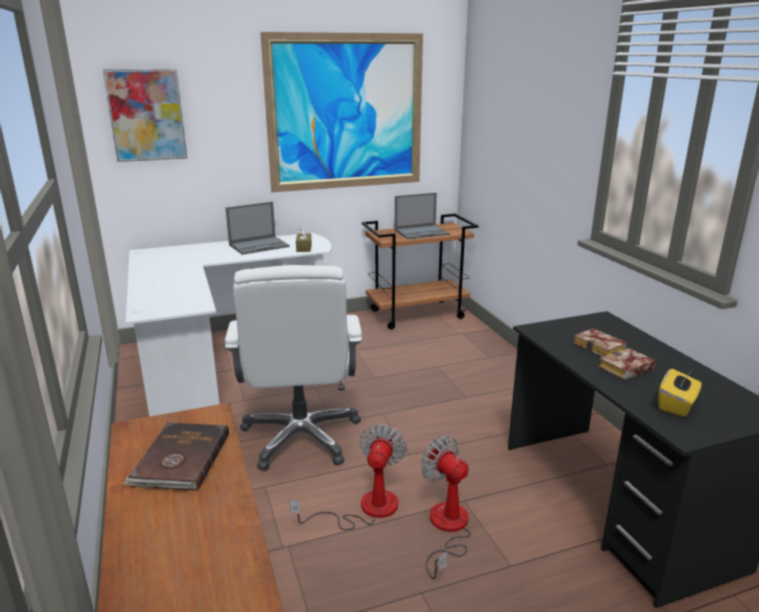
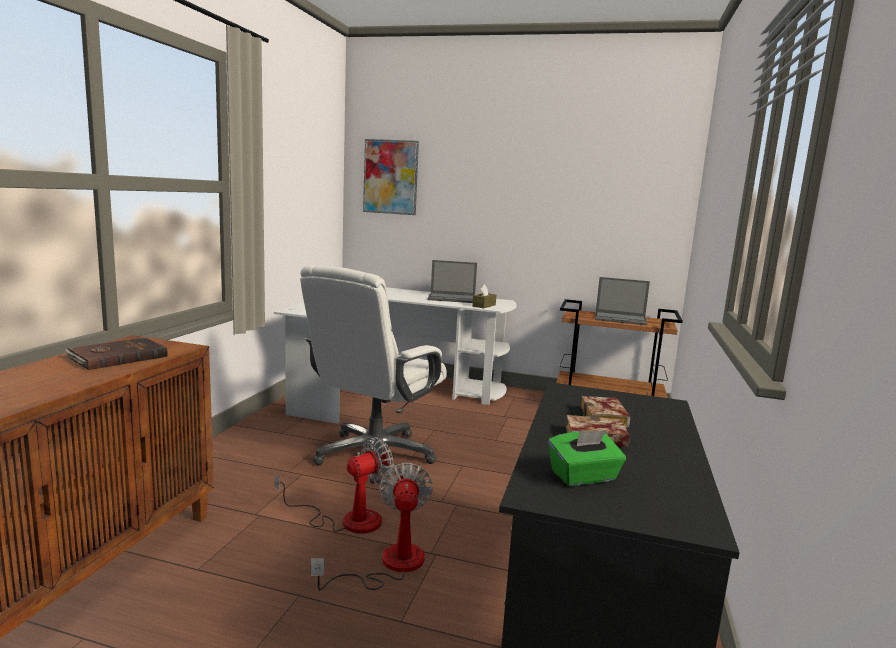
camera: 35 degrees right, 10 degrees down
(346, 113) = (563, 189): picture -> none
(676, 405) = (583, 477): yellow tissue box -> green tissue box

